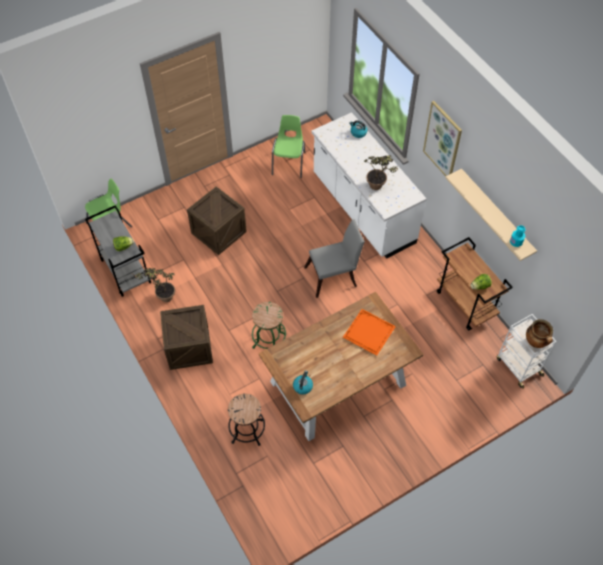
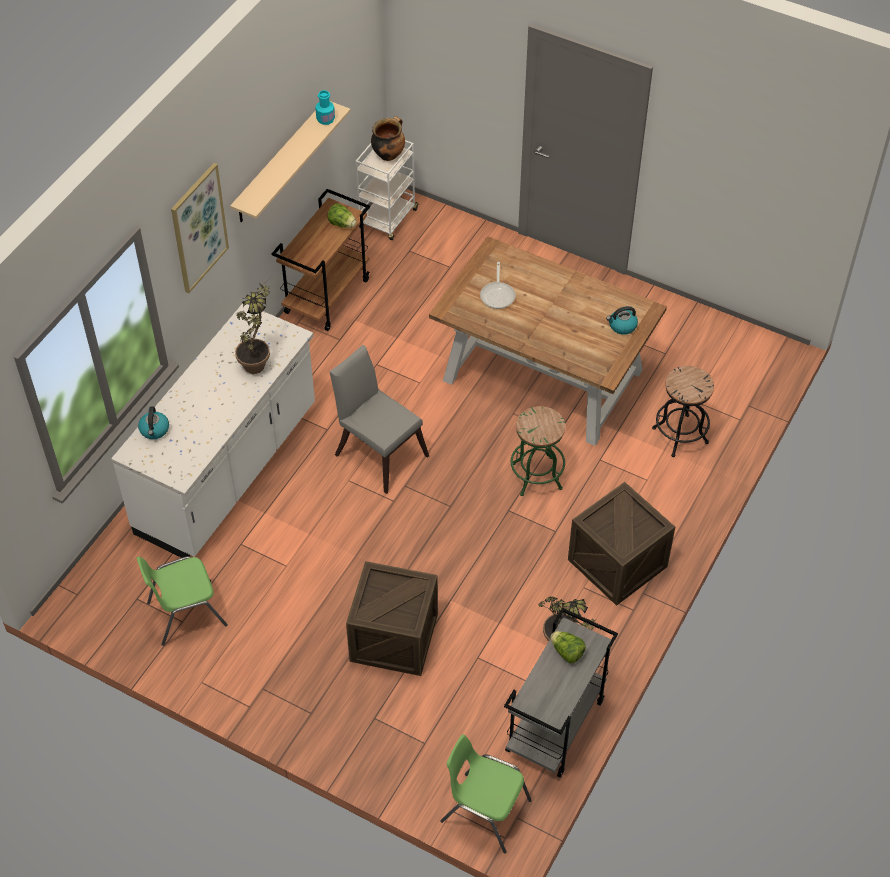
camera: 120 degrees left, 5 degrees down
(369, 333) = (498, 295): orange tray -> frying pan

